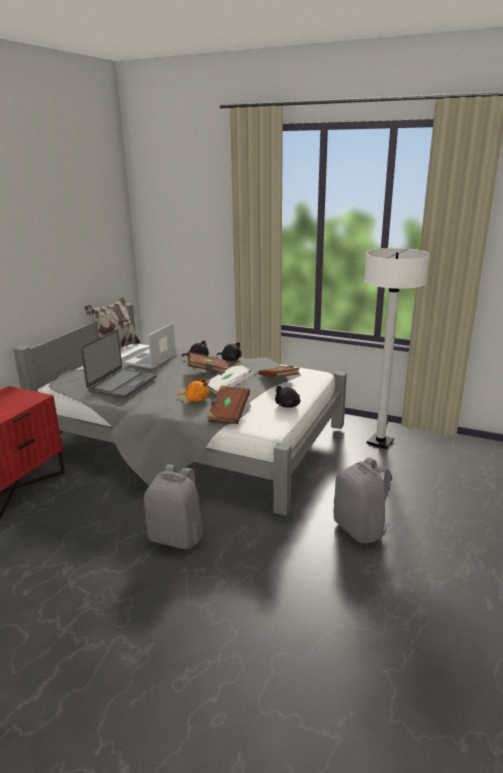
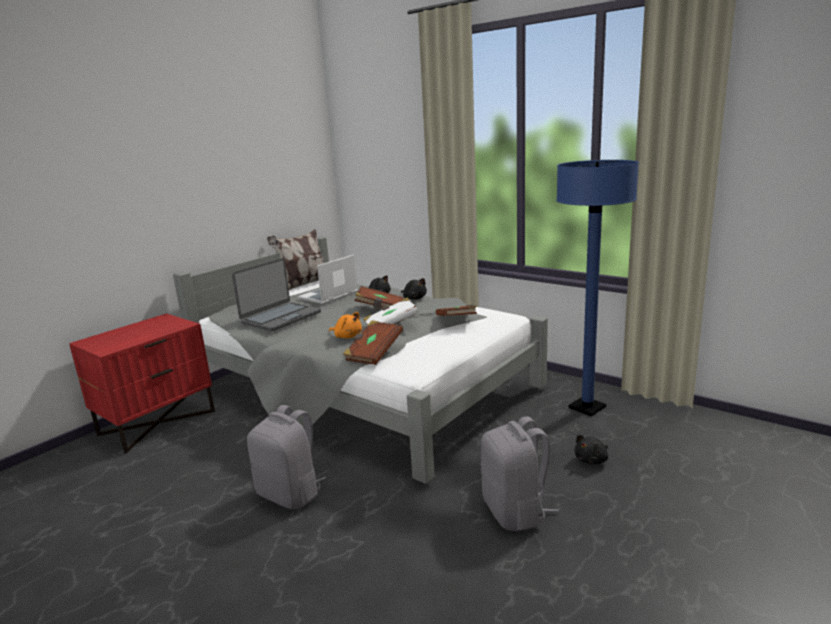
camera: 15 degrees right, 5 degrees down
(288, 405) = (451, 349): black plush toy -> black plush toy (592, 460)
(380, 442) = (587, 407): white floor lamp -> blue floor lamp

